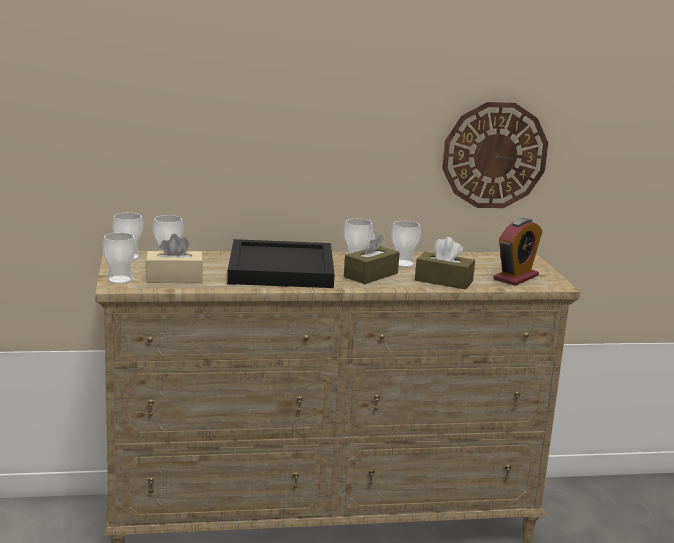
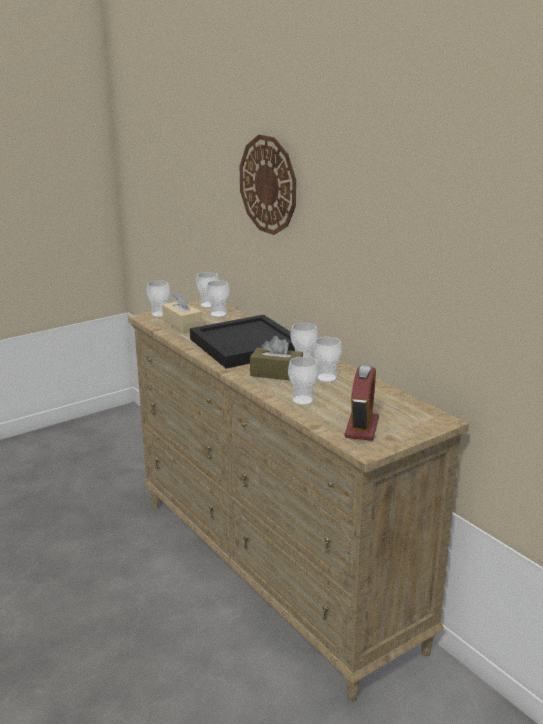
camera: 65 degrees right, 5 degrees up
(443, 281) = (302, 400): brown tissue box -> cup
(494, 155) = (442, 301): wall clock -> wall clock (268, 185)
(516, 277) = (362, 427): alarm clock -> alarm clock turned 90 degrees counterclockwise

